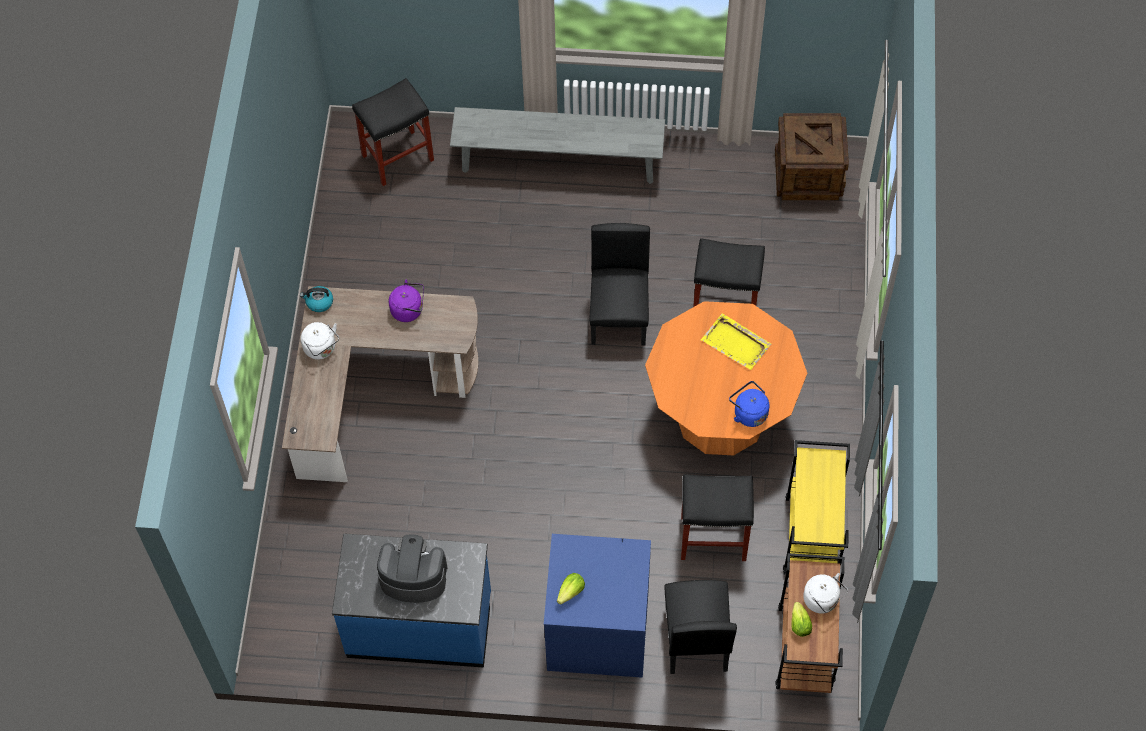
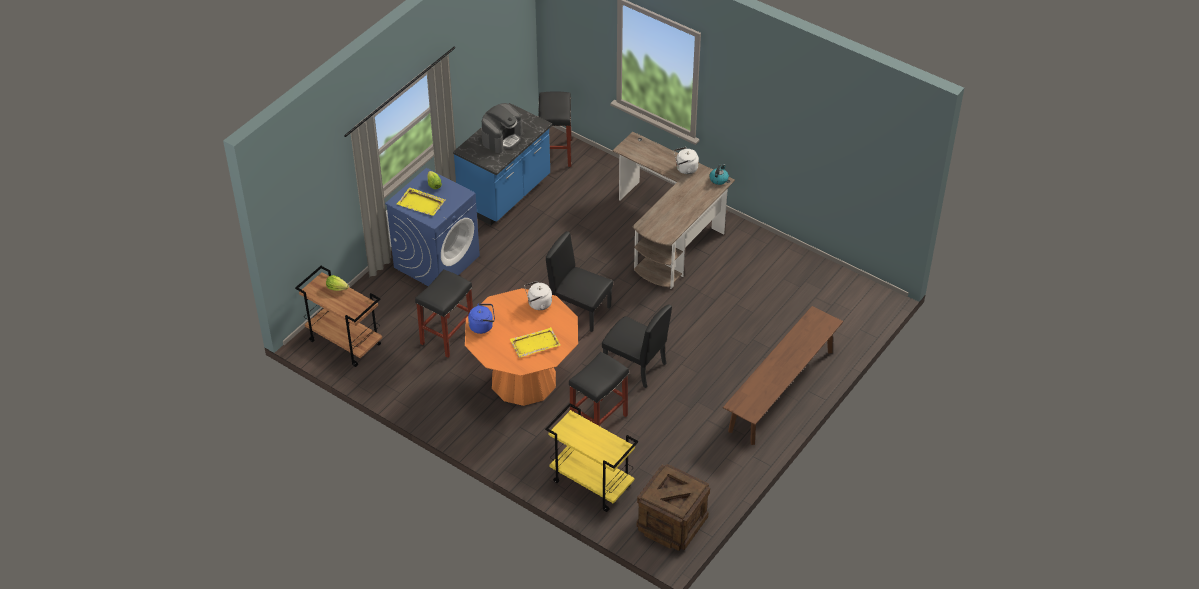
camera: 120 degrees right, 15 degrees down
(398, 157) = (843, 313): black stool -> black stool (556, 153)
(409, 310) = (683, 214): purple kettle -> none
(558, 162) = (781, 391): grey bench -> brown bench
(615, 584) = (421, 203): none -> yellow tray
(695, 639) = (394, 299): black chair -> black chair (580, 310)
(812, 537) = (407, 381): yellow cart -> yellow cart (591, 484)
(822, 600) = (341, 304): white kettle -> white kettle (538, 304)

